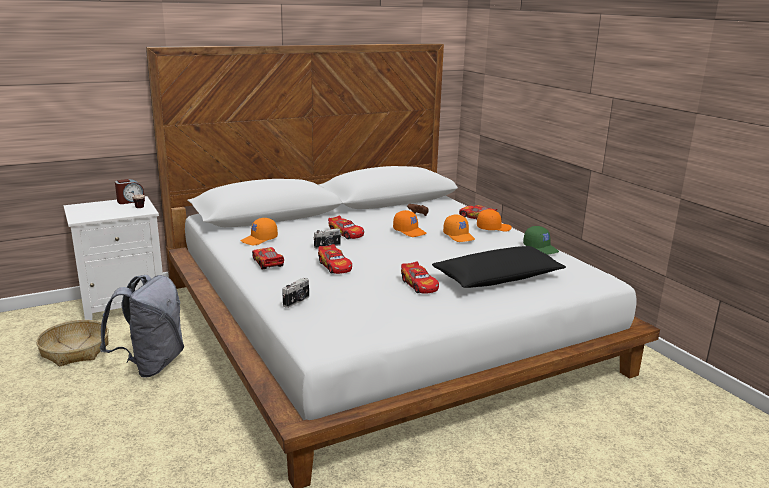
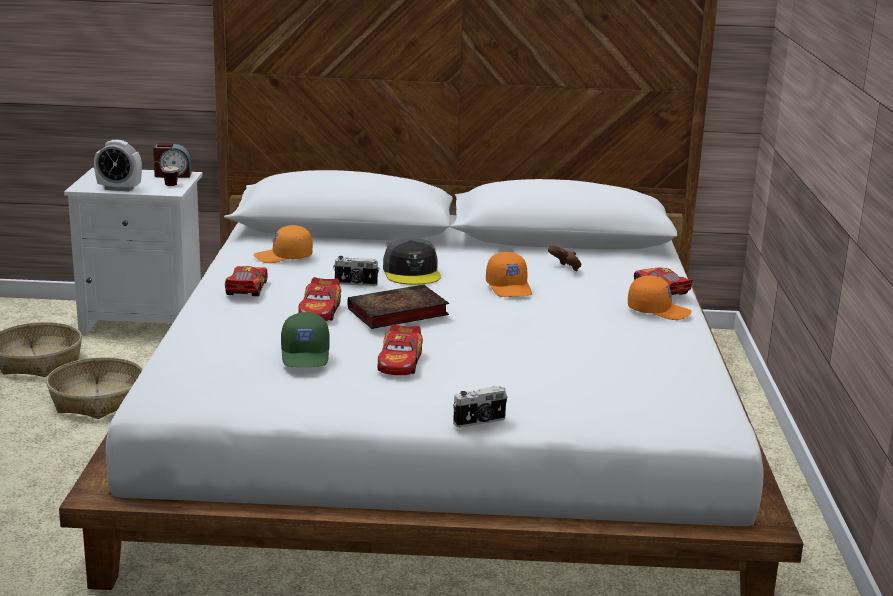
camera: 30 degrees right, 0 degrees up
(107, 215) = (119, 188): none -> alarm clock
(151, 364) = (97, 400): grey backpack -> basket
(297, 301) = (205, 342): camera -> camera (480, 422)
(346, 233) = (412, 272): toy car -> grey cap
(377, 258) = (396, 313): none -> book
(459, 236) = (575, 310): orange cap -> none
(498, 279) = (533, 382): black pillow -> none
(541, 248) = (685, 357): green cap -> green cap (306, 355)

